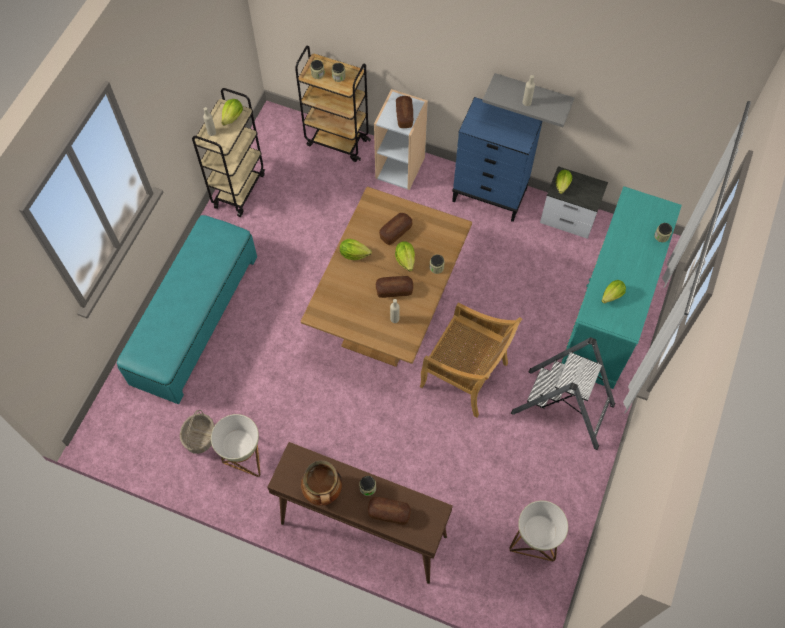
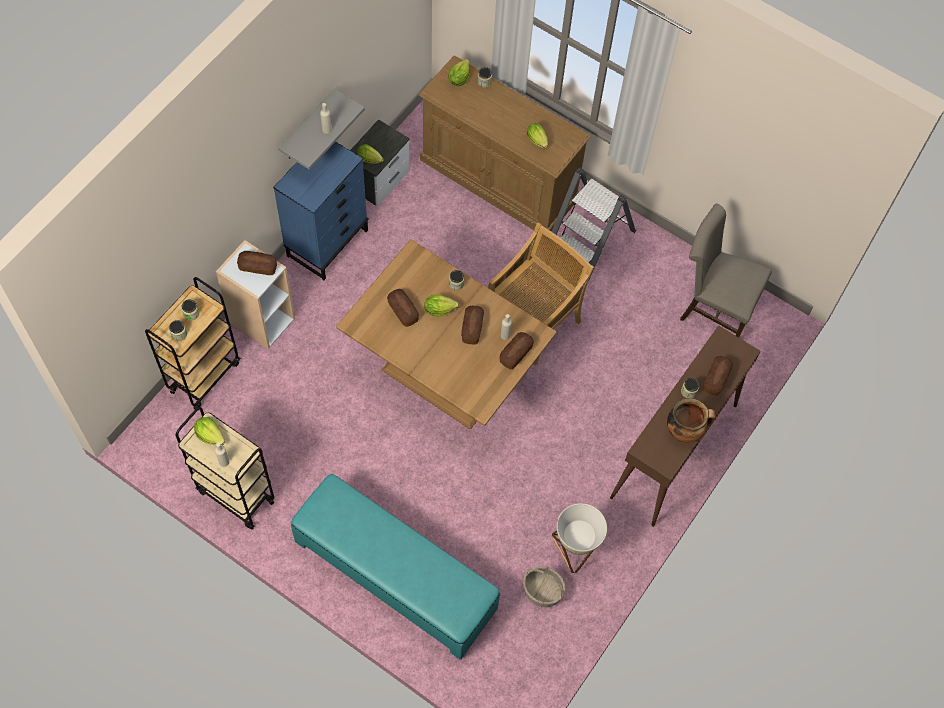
camera: 80 degrees left, 0 degrees up
(354, 254) = (418, 356): lettuce -> lettuce (459, 79)
(378, 331) = (516, 353): none -> bread
(534, 541) = (713, 307): planter -> beige chair
(606, 315) = (499, 180): turquoise cabinet -> brown cabinet

